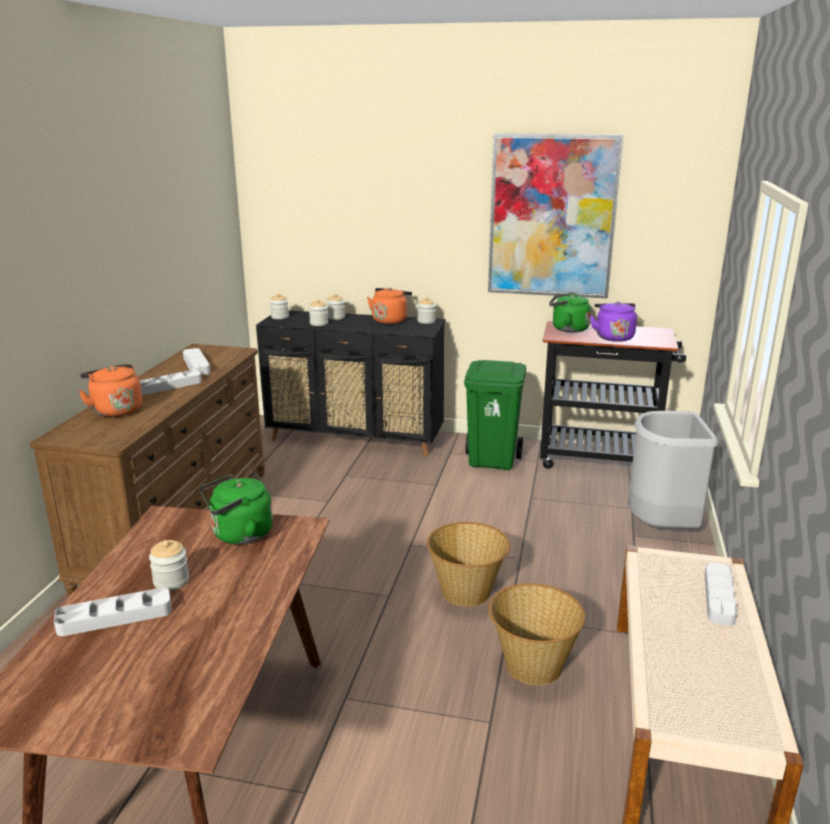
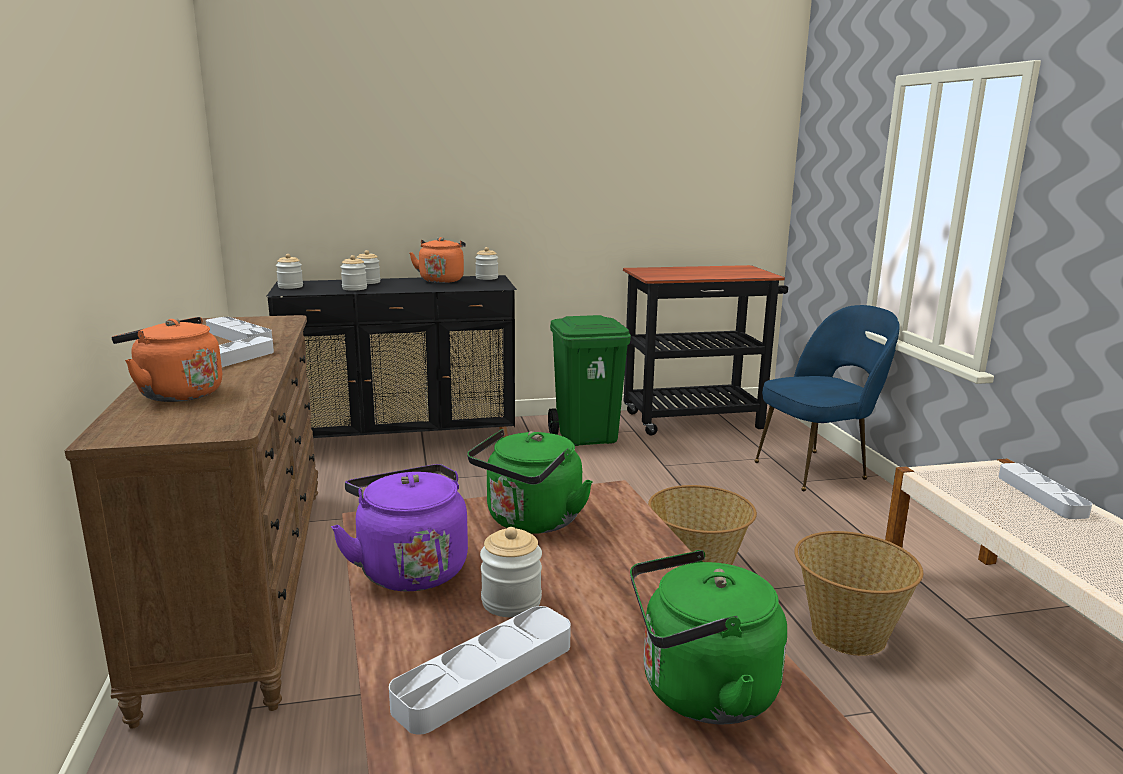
camera: 25 degrees left, 5 degrees down
(552, 217) = (622, 146): picture -> none
(567, 329) = (655, 271): green kettle -> green kettle (700, 692)
(613, 337) = (711, 274): purple kettle -> purple kettle (409, 568)
(661, 527) = (817, 469): grey trash can -> blue chair

